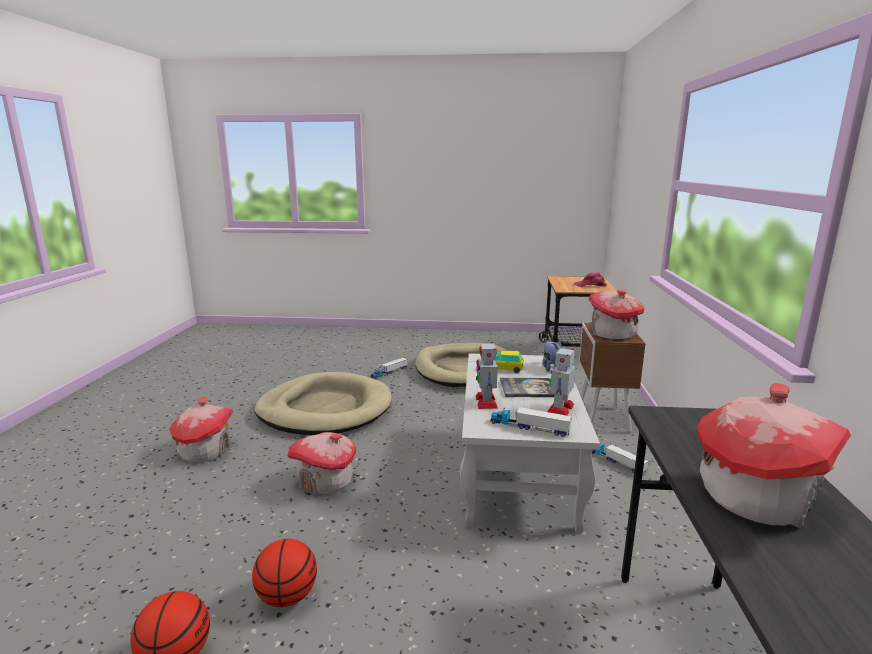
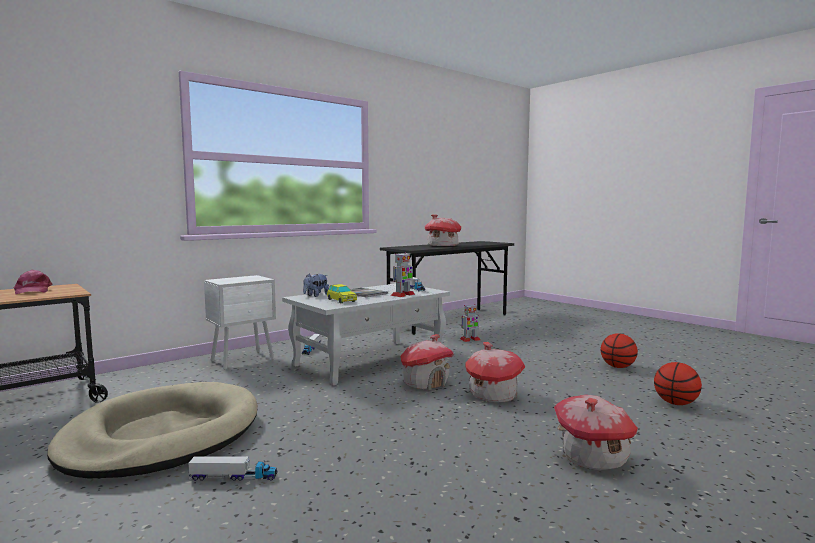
camera: 135 degrees left, 10 degrees down
(287, 597) = (558, 365): basketball -> basketball (676, 403)
(325, 409) = (413, 454): beige dog bed -> none
(560, 408) = (378, 288): toy robot -> toy robot (470, 339)
(602, 419) = (244, 360): brown nightstand -> white nightstand
(612, 334) = (244, 279): toy house -> toy house (426, 382)

